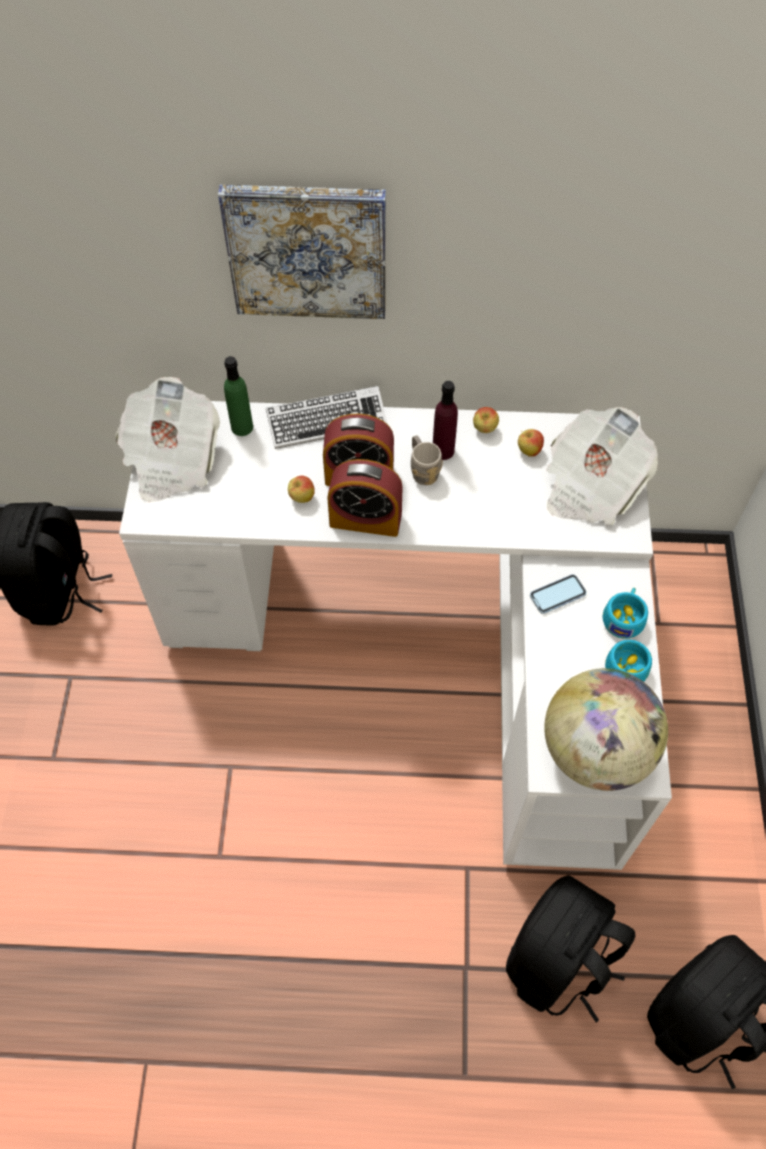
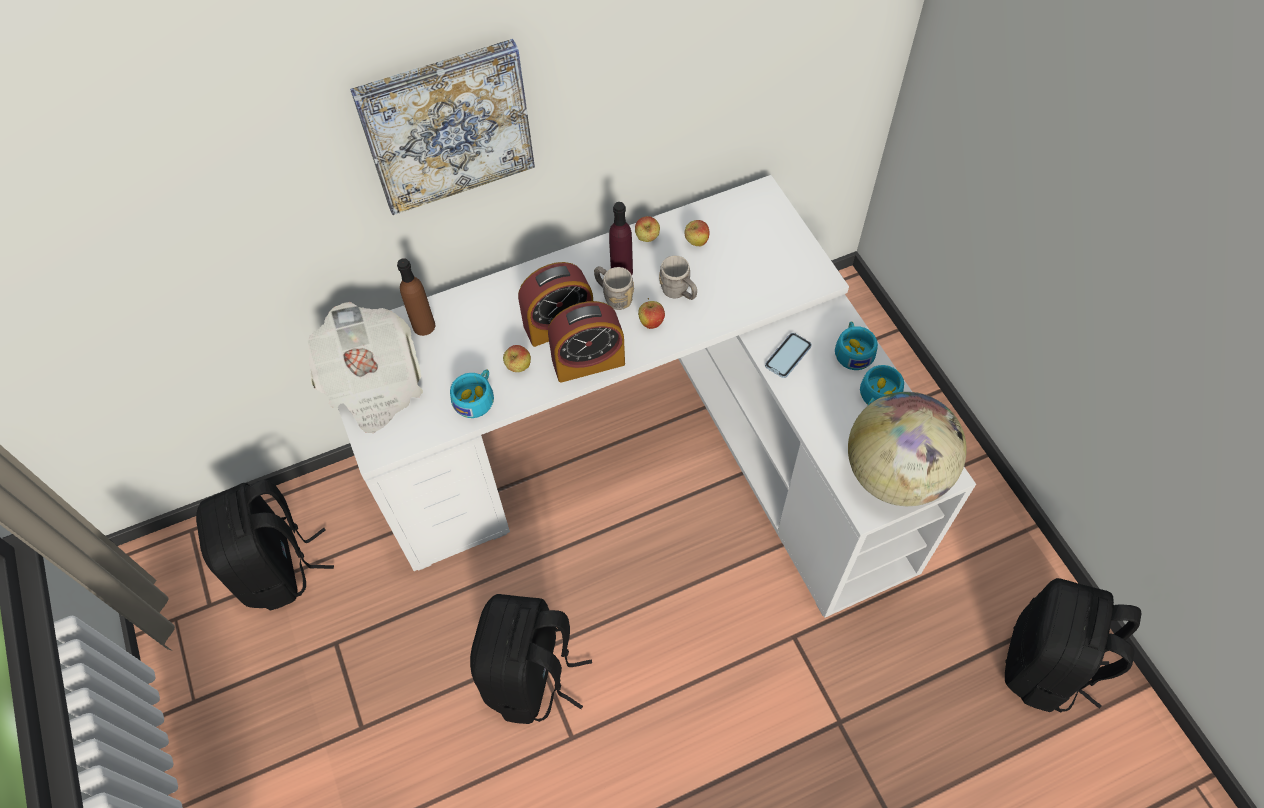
camera: 25 degrees left, 0 degrees up
(242, 427) = (424, 326): green bottle -> brown bottle
(250, 509) = (476, 398): none -> turquoise cup
(327, 422) = (501, 289): keyboard -> none
(443, 508) = (651, 322): none -> apple
(484, 491) = (679, 292): none -> grey mug
(558, 962) = (910, 678): black backpack -> black backpack (532, 676)
(591, 485) = (765, 250): newspaper -> none

